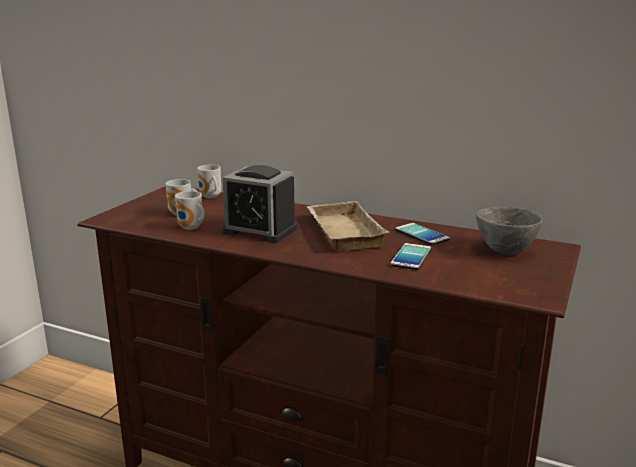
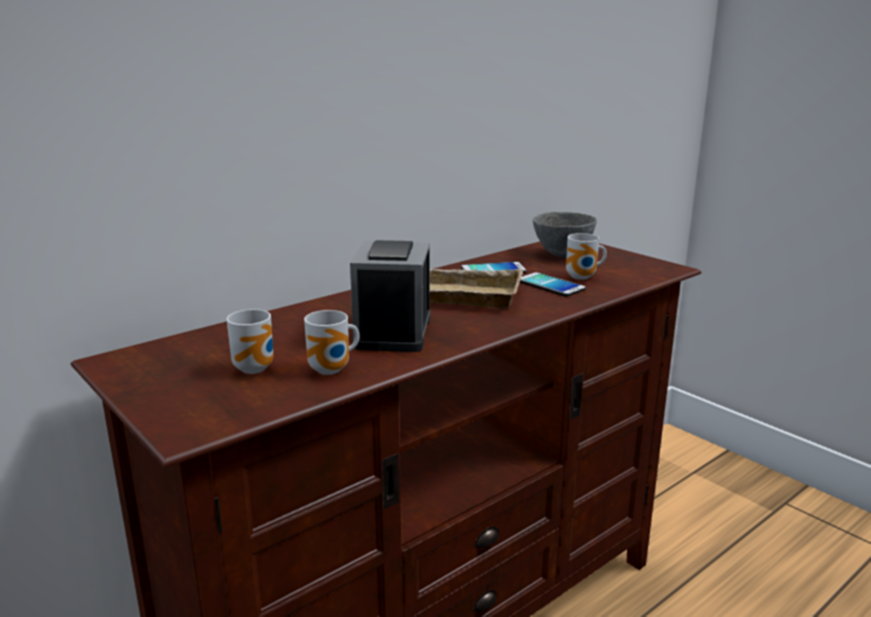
camera: 65 degrees left, 0 degrees up
(210, 197) = (205, 340): mug -> mug (583, 277)
(260, 230) = (393, 332): alarm clock -> alarm clock turned 135 degrees clockwise

